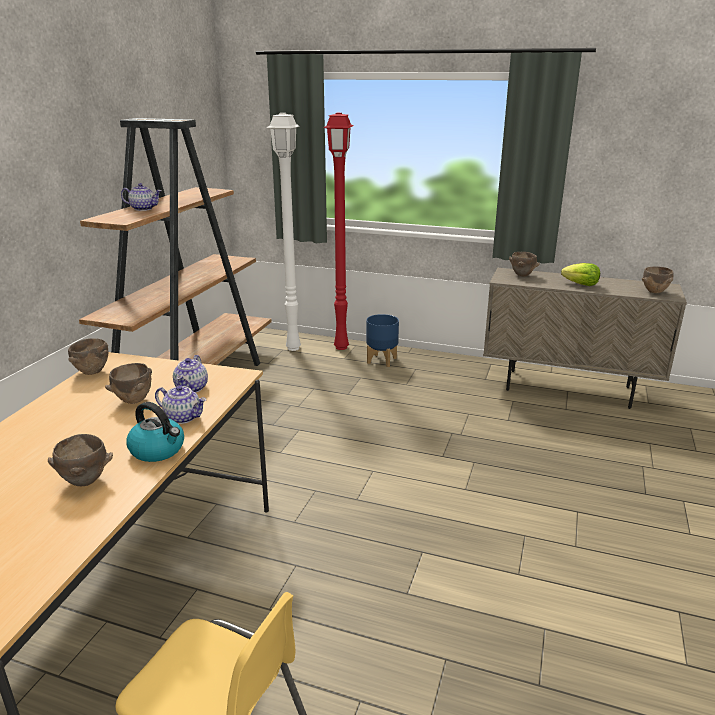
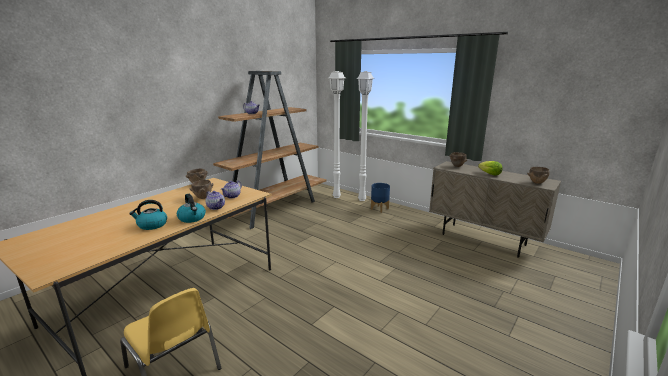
camera: 20 degrees right, 5 degrees down
(85, 481) = (152, 225): brown bowl -> kettle
(342, 347) = (362, 199): red floor lamp -> white floor lamp

